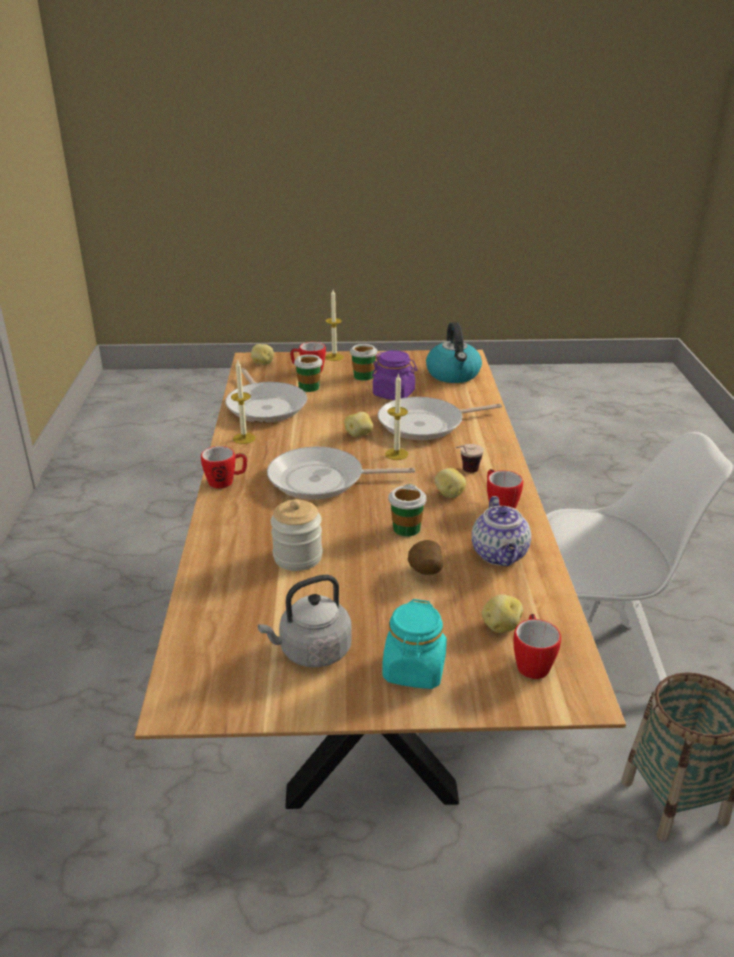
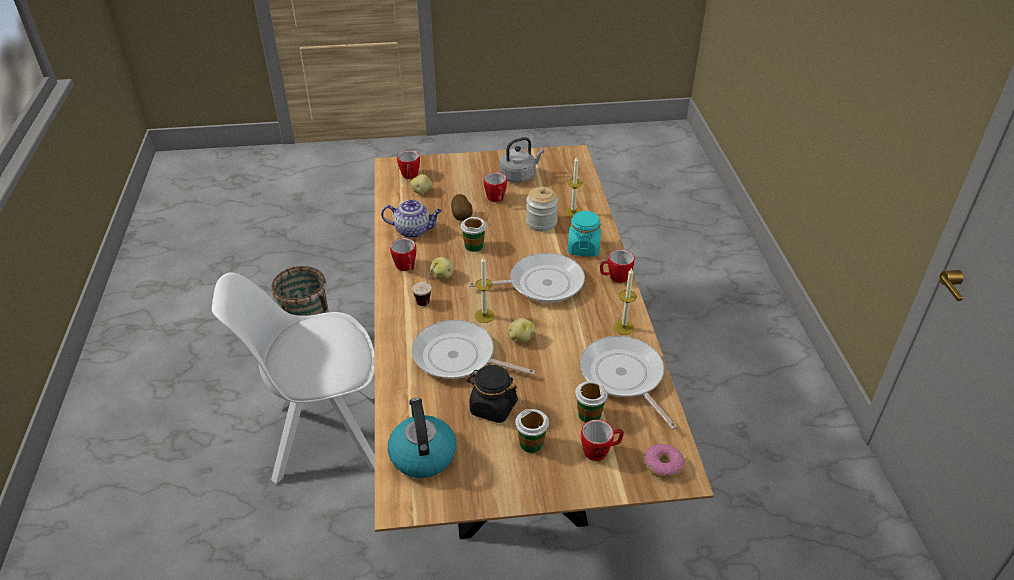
camera: 175 degrees right, 10 degrees up
(262, 363) = (663, 465): potato -> donut
(334, 357) = (577, 489): candle -> candle (573, 212)
(363, 602) = (496, 199): none -> mug
(394, 394) = (492, 407): purple jar -> black jar
(414, 670) = (468, 171): turquoise jar -> turquoise jar (583, 248)
(425, 424) = (458, 357): frying pan -> frying pan turned 135 degrees counterclockwise
(500, 555) = (413, 230): teapot -> teapot turned 105 degrees clockwise

